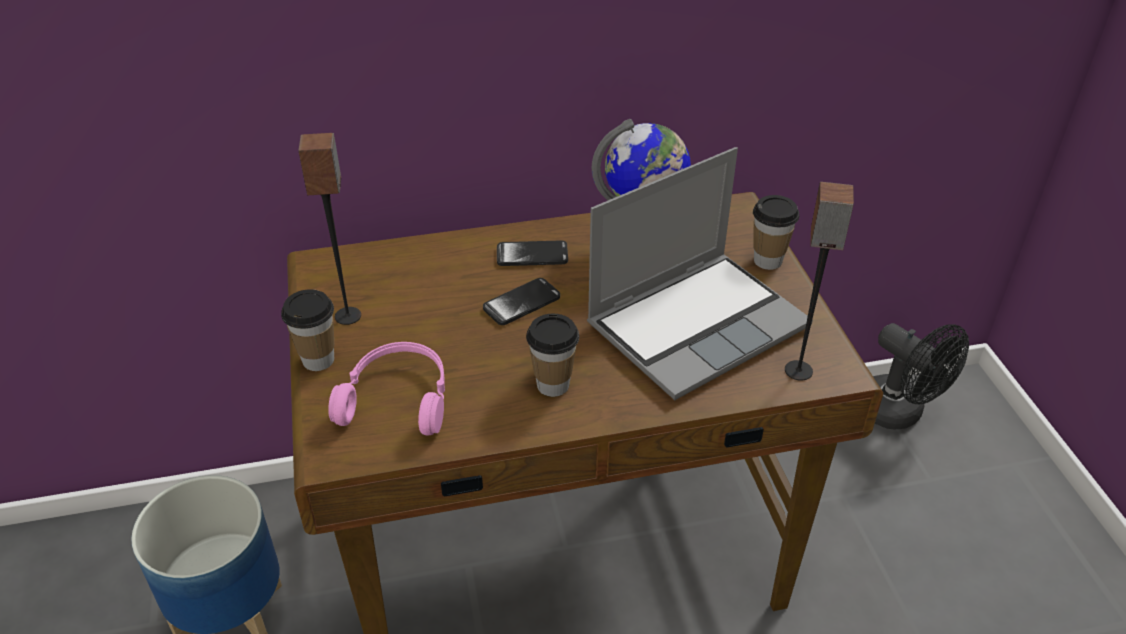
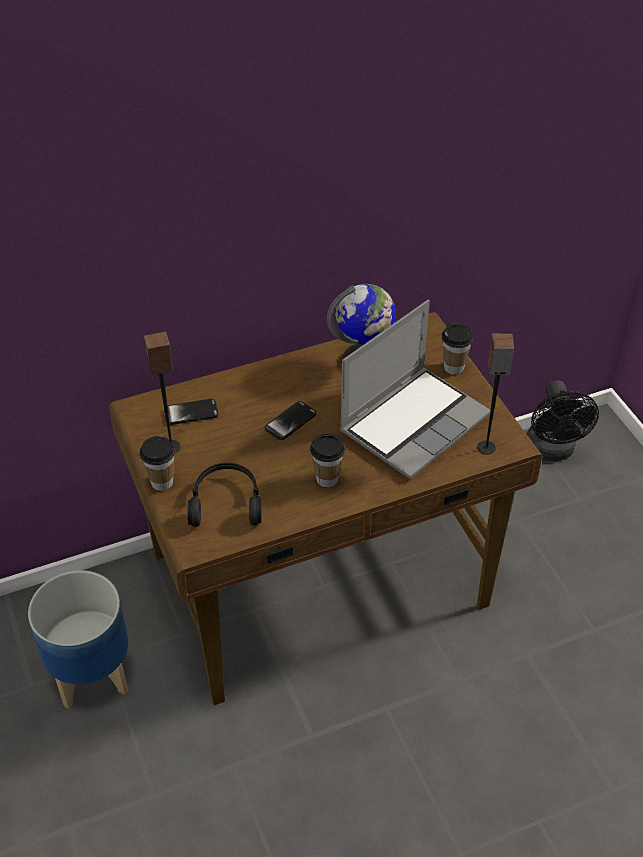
camera: 10 degrees left, 5 degrees up
(398, 398) = (226, 502): pink headphones -> black headphones
(532, 255) = (288, 383): phone -> phone (191, 413)
(898, 413) = (552, 451): black fan -> black fan turned 45 degrees clockwise

